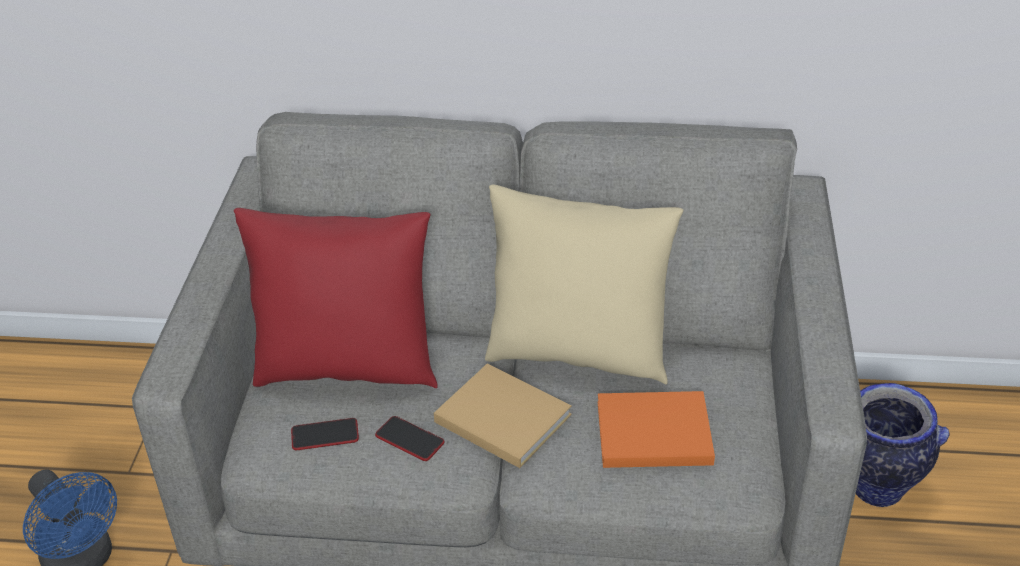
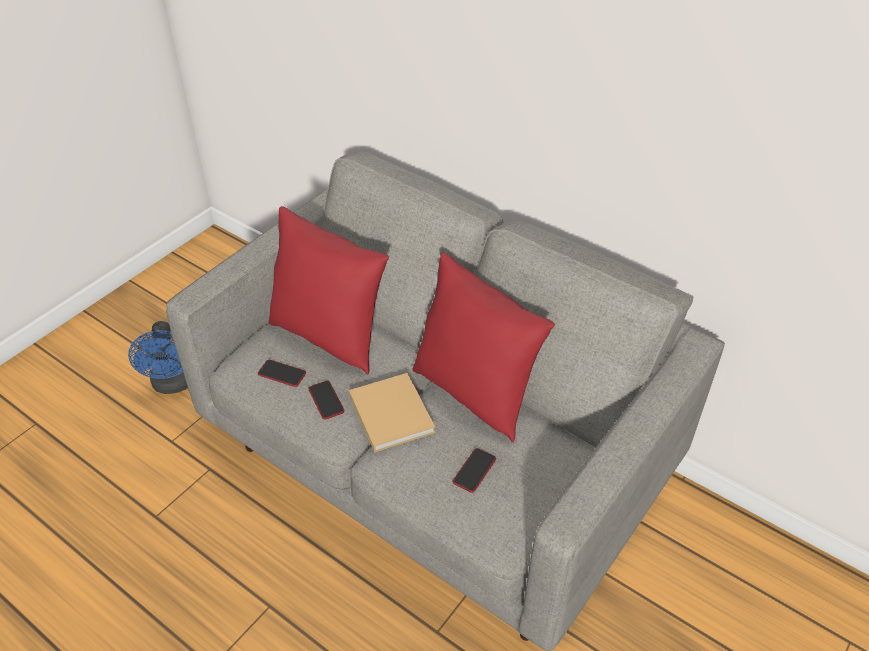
camera: 30 degrees right, 5 degrees up
(578, 353) = (474, 392): beige pillow -> red pillow
(650, 433) = (474, 471): orange book -> phone
(875, 489) = (680, 589): vase -> none

